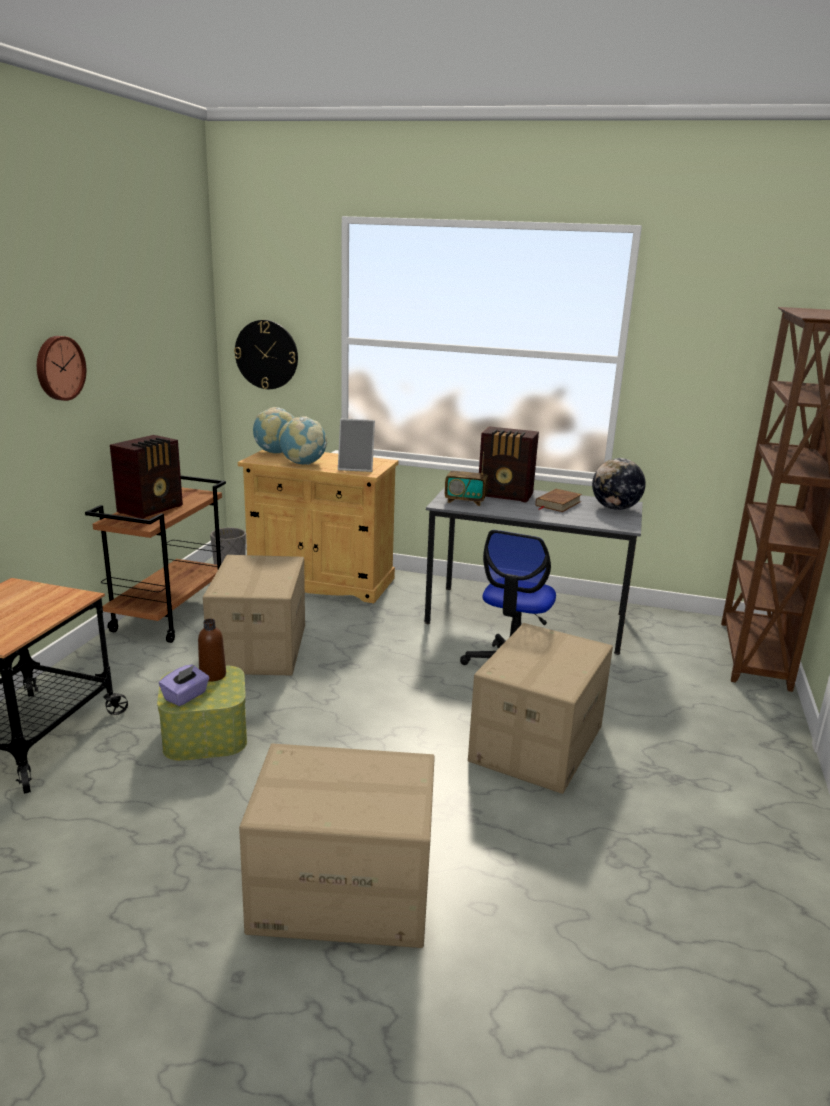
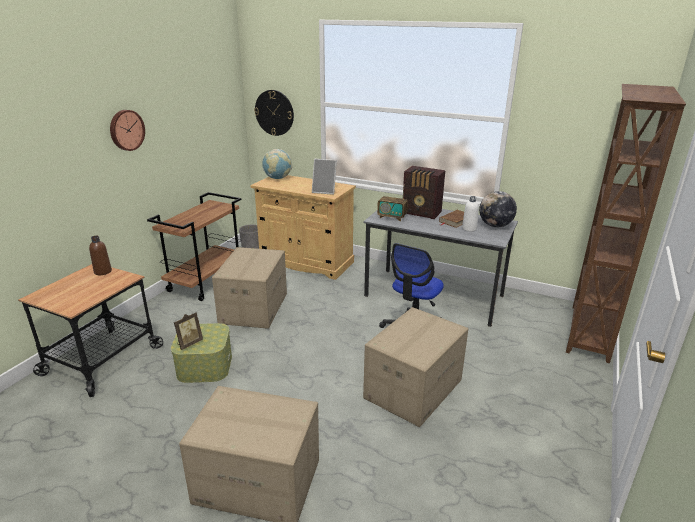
camera: 10 degrees right, 5 degrees up
(152, 509) = (191, 216): radio -> none
(186, 696) = (189, 343): purple tissue box -> picture frame
(212, 675) = (209, 329): brown bottle -> brown bottle (103, 272)
(303, 463) = (291, 187): globe -> none
(581, 513) = (469, 229): none -> white bottle

